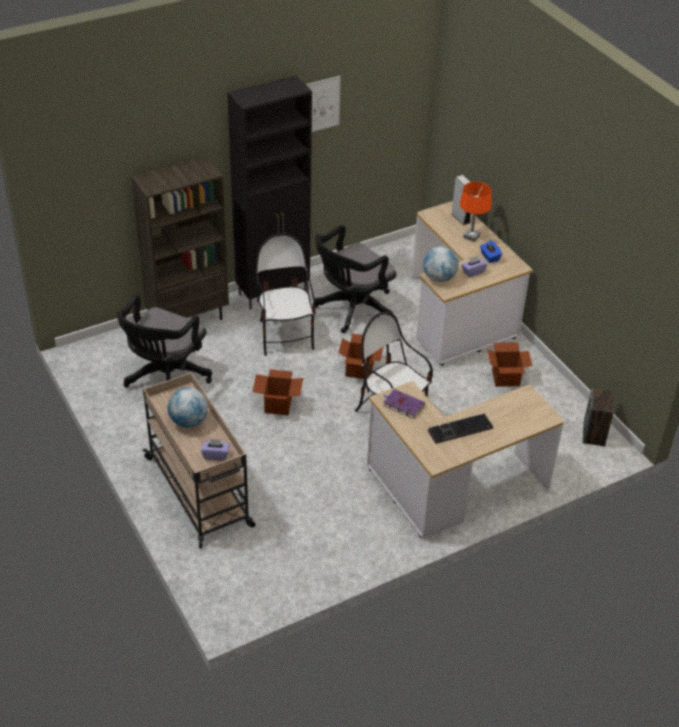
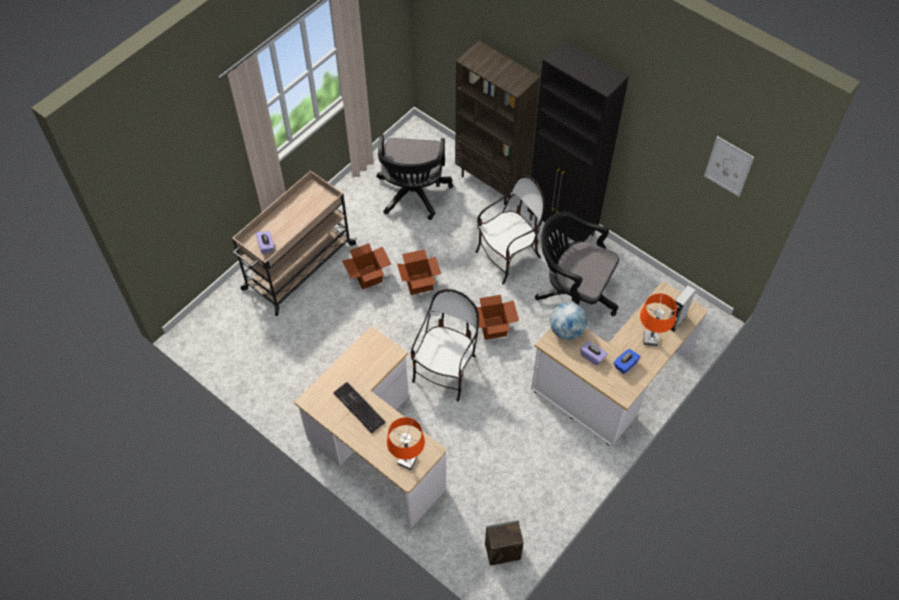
camera: 70 degrees right, 15 degrees up
(165, 378) = (413, 195): black office chair -> black office chair turned 90 degrees counterclockwise
(189, 421) = (296, 215): globe -> none
(322, 104) = (654, 122): picture -> picture (728, 166)
(402, 405) = (371, 354): purple book -> none
(505, 378) = (544, 451): cardboard box -> cardboard box (368, 277)
(532, 412) = (407, 461): none -> orange table lamp

